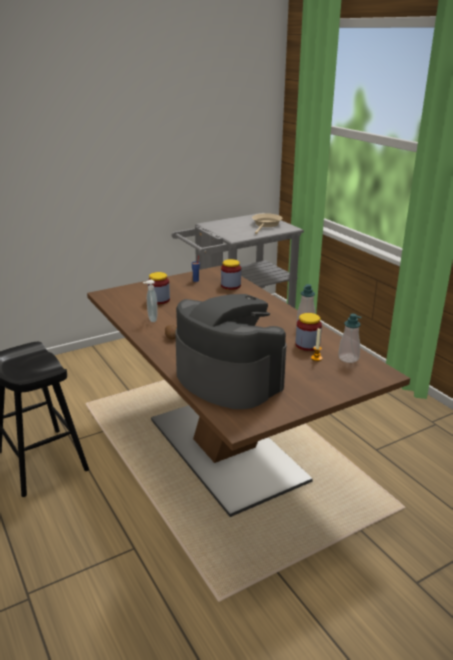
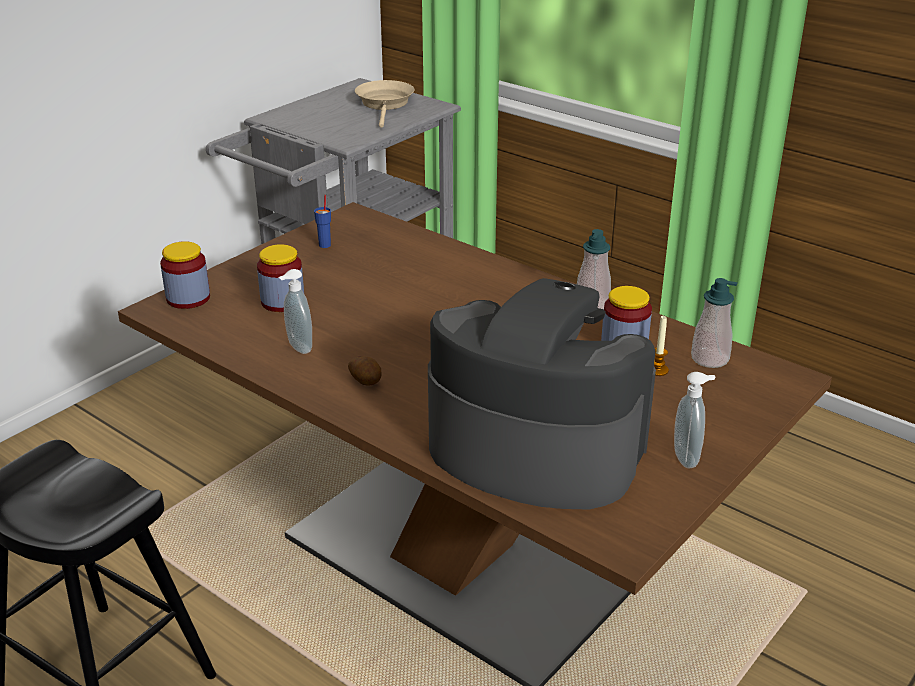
camera: 20 degrees left, 5 degrees up
(230, 286) = (400, 246): jar -> jar (188, 298)
(301, 398) = (688, 458): none -> soap dispenser

